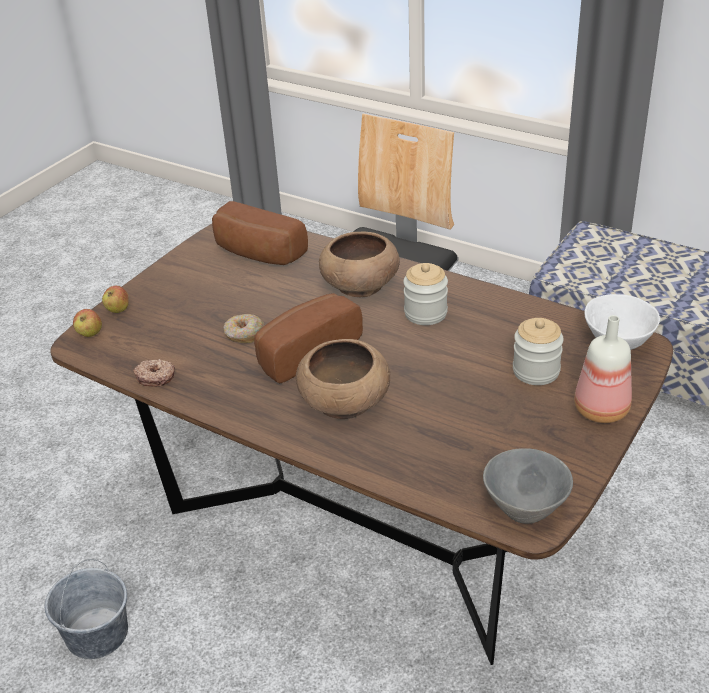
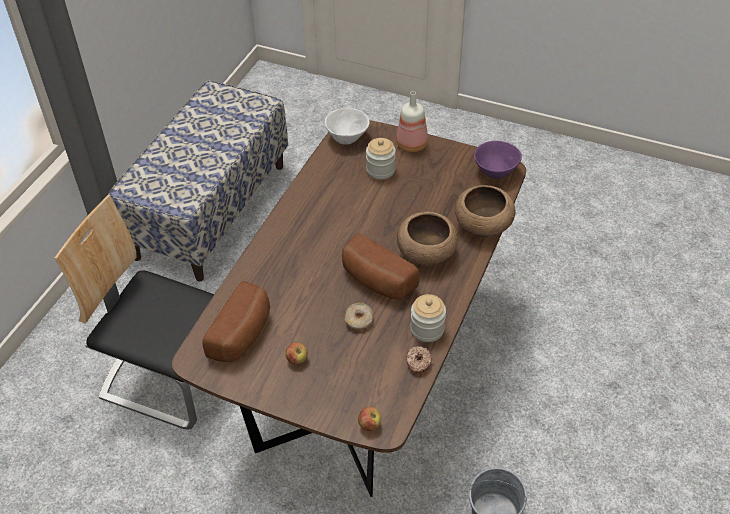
camera: 100 degrees left, 10 degrees up
(118, 310) = (333, 414): apple -> apple (297, 359)
(359, 285) = (289, 262): brown bowl -> brown bowl (483, 226)
(425, 313) = (323, 223): jar -> jar (427, 329)
(528, 506) = (495, 171): grey bowl -> purple bowl

